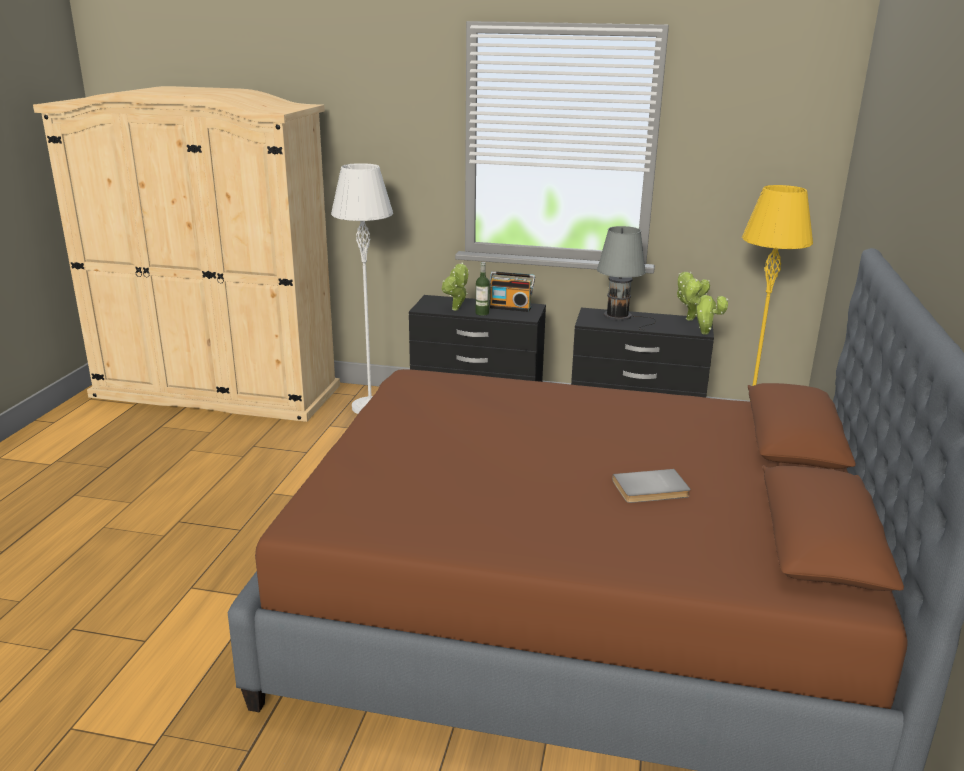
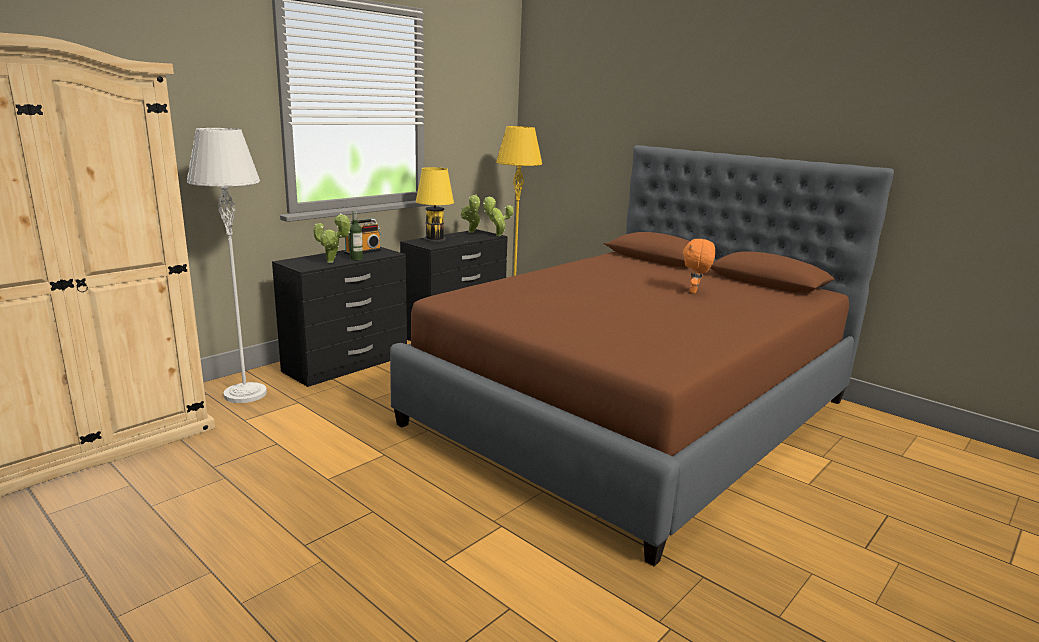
camera: 60 degrees left, 5 degrees down
(620, 317) = (437, 239): grey table lamp -> yellow table lamp
(651, 490) = (694, 292): grey book -> orange plush toy

